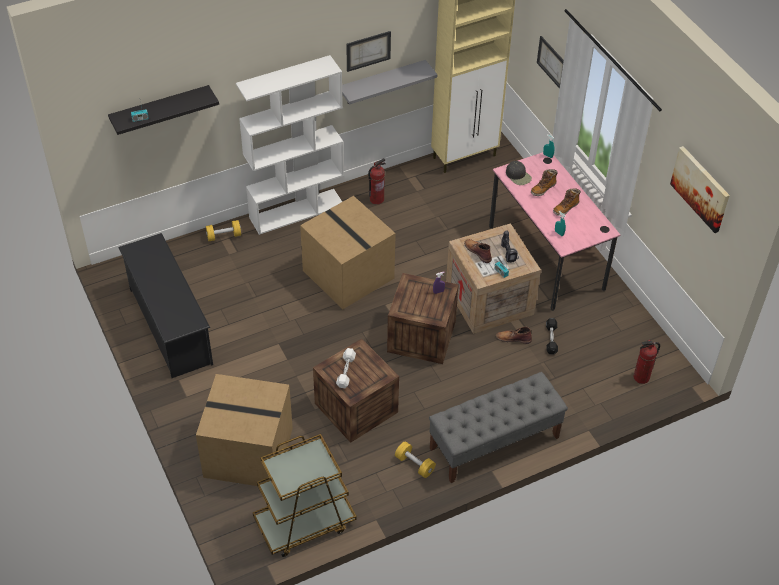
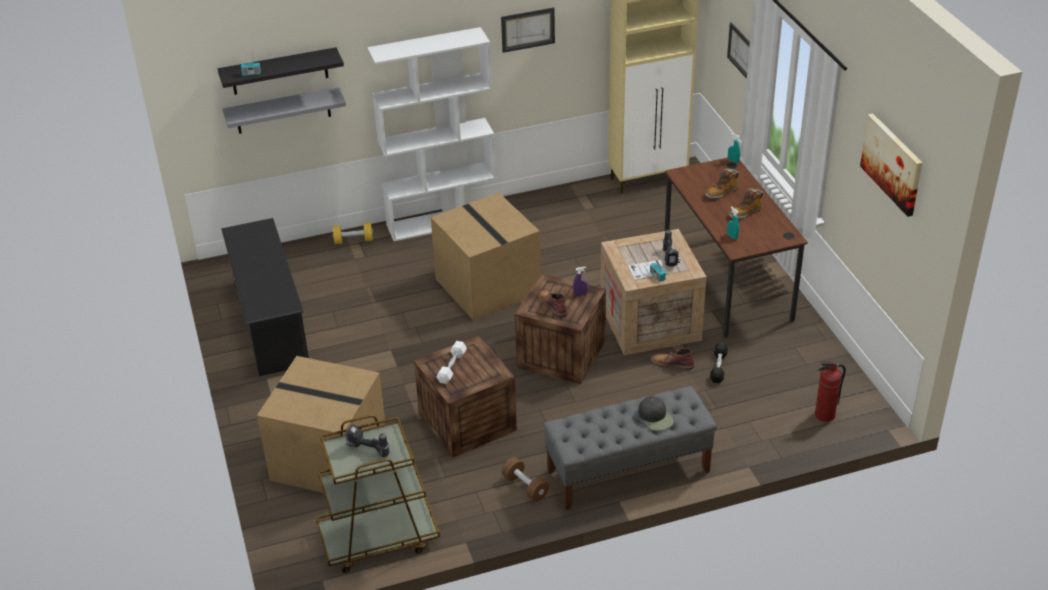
camera: 10 degrees right, 10 degrees down
(301, 467) = (367, 450): none -> power drill
(376, 199) = (536, 215): fire extinguisher -> none
(382, 82) = (546, 73): grey shelf -> grey shelf (283, 111)
(414, 464) = (525, 487): yellow dumbbell -> brown dumbbell
(477, 251) = (633, 254): brown boot -> brown boot (553, 305)
(518, 176) = (694, 178): black cap -> black cap (655, 417)
(546, 258) = (727, 284): pink desk -> brown desk

